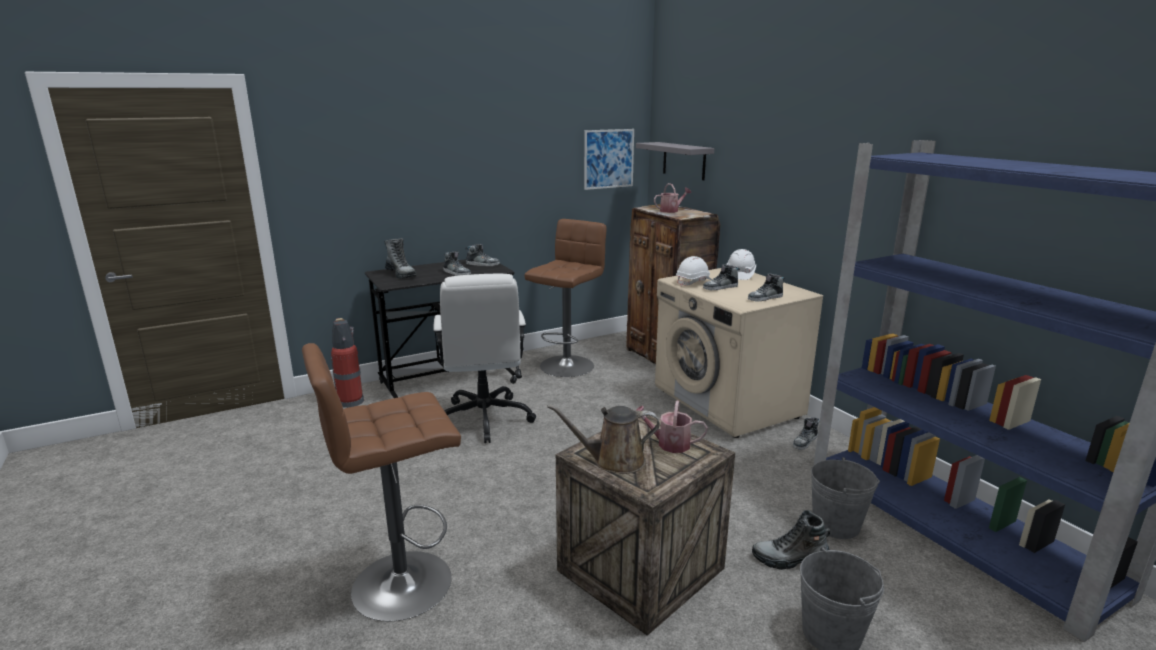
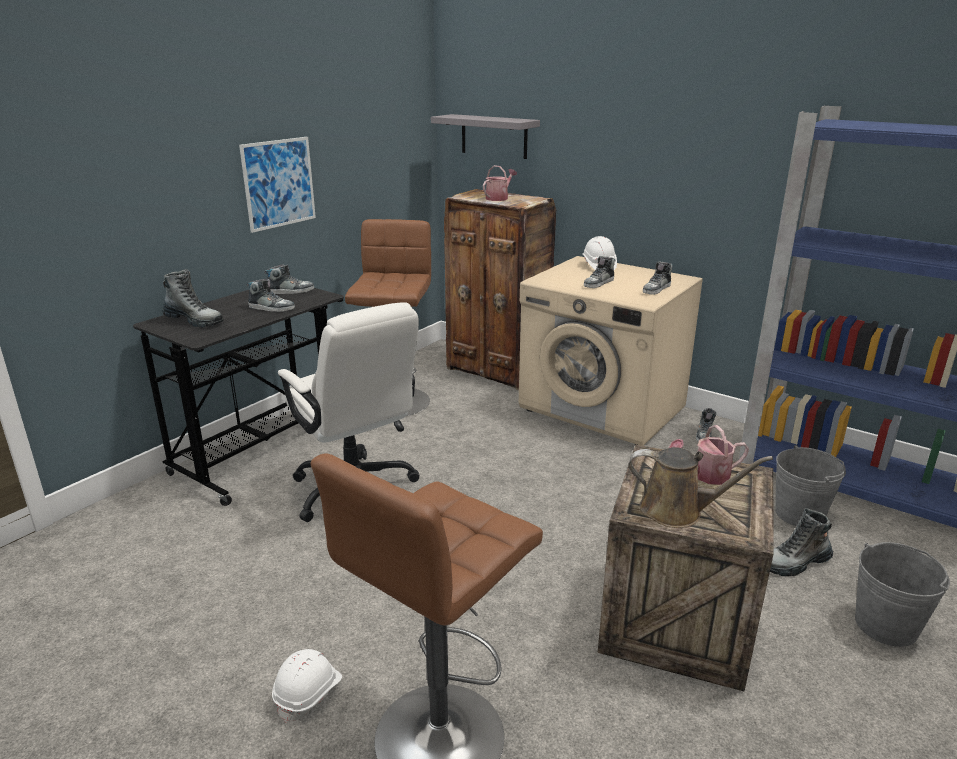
camera: 25 degrees left, 5 degrees up
(350, 401) = (147, 511): fire extinguisher -> none
(609, 159) = (399, 138): picture -> picture (279, 183)
(613, 461) = (677, 511): brown watering can -> brown watering can turned 135 degrees counterclockwise
(694, 282) = (564, 281): white hard hat -> white hard hat (309, 693)

